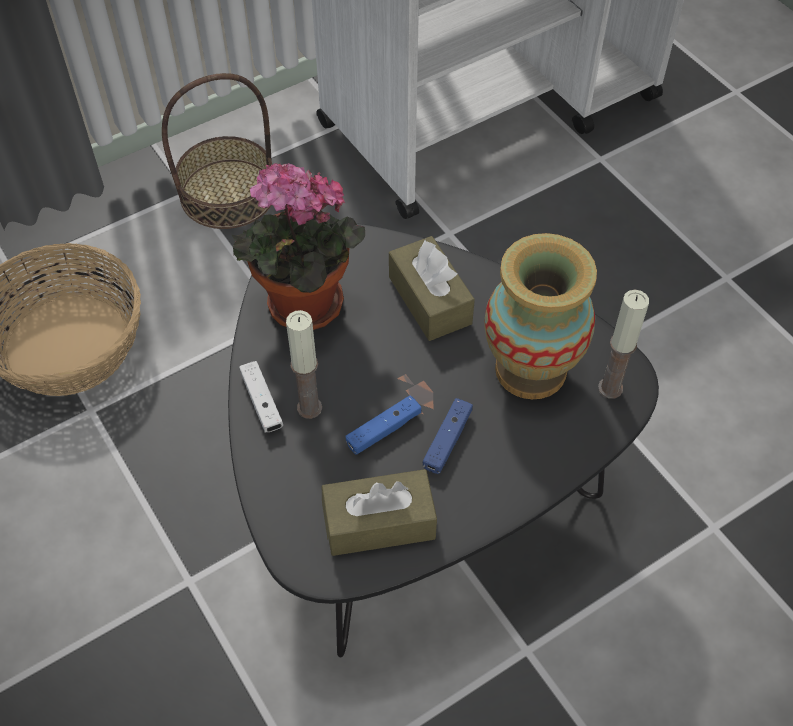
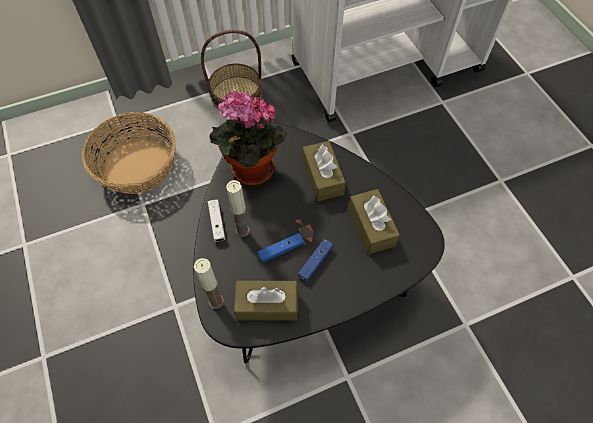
camera: 10 degrees right, 5 degrees up
(530, 369) = (371, 227): vase -> brown tissue box
(610, 388) = (415, 245): candle -> candle (216, 301)

